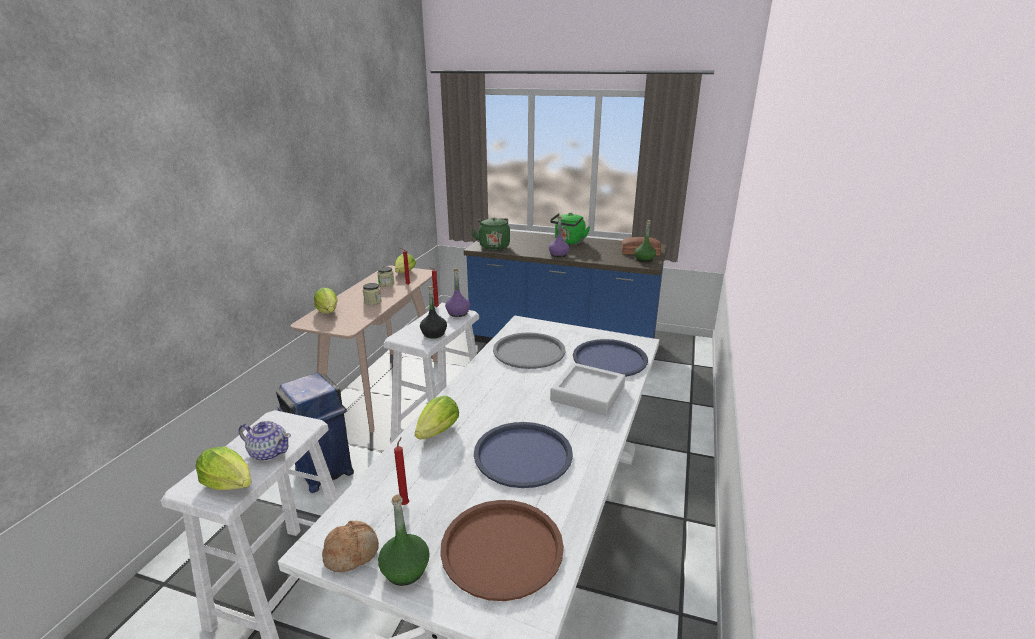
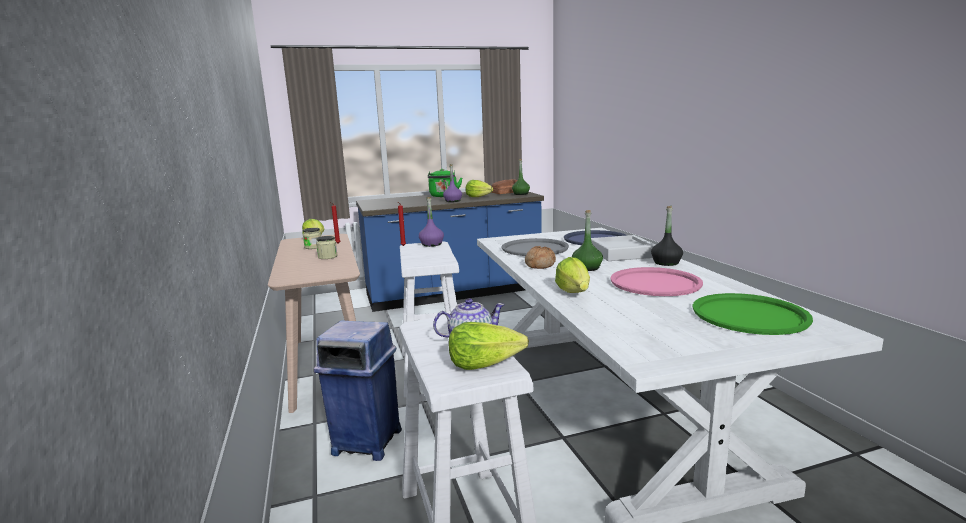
camera: 35 degrees left, 10 degrees down
(328, 312) = (293, 270): lettuce -> lettuce (478, 197)
(351, 552) = (674, 353): bread -> bread (539, 265)
(405, 503) = (644, 323): red candle -> none
(405, 570) = (727, 344): green bottle -> green bottle (587, 268)
(433, 334) = (440, 256): black bottle -> black bottle (666, 263)
(493, 246) = (385, 205): green kettle -> none
(501, 548) = (749, 315): brown tray -> green tray
(523, 455) = (655, 283): blue tray -> pink tray

